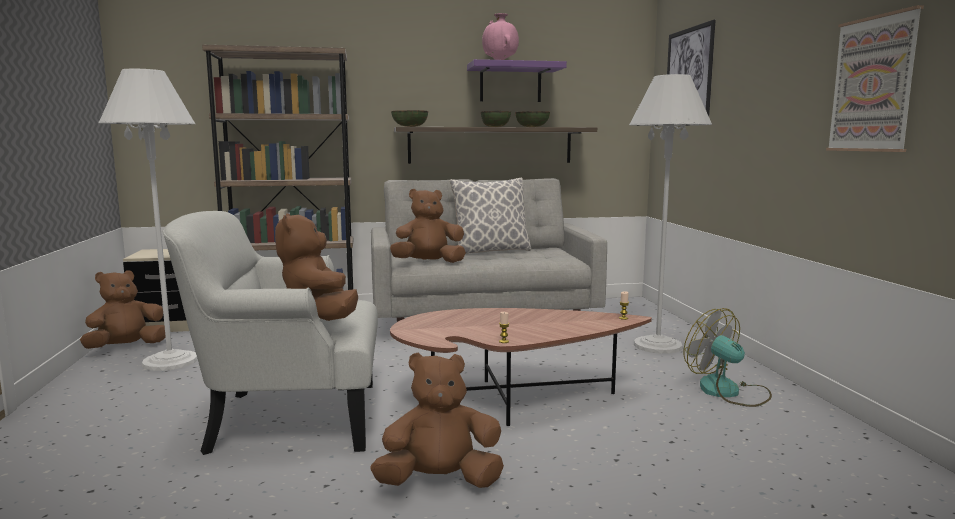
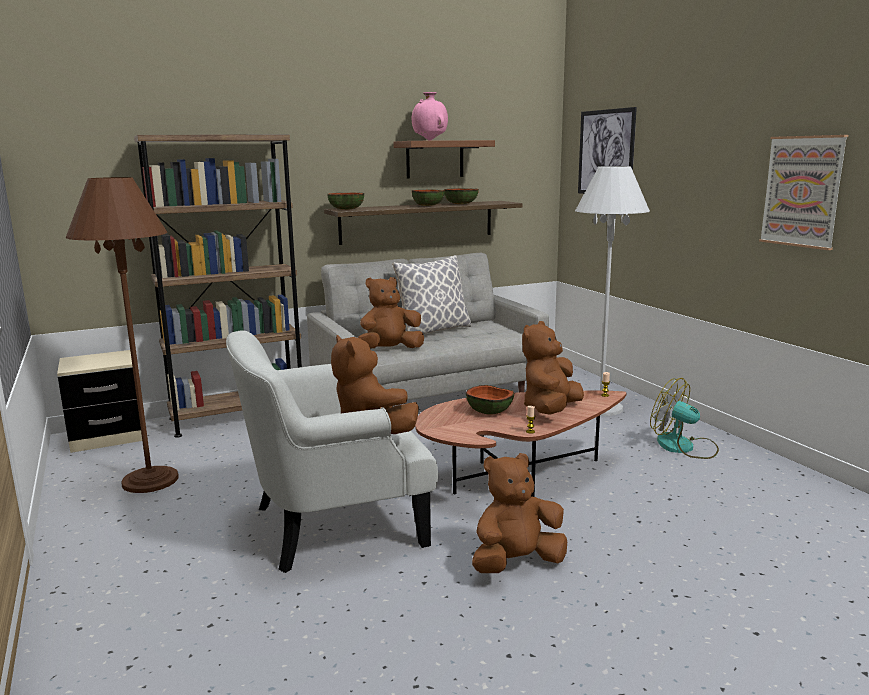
camera: 15 degrees left, 5 degrees up
(126, 347) = (82, 469): brown plush toy -> brown plush toy (550, 409)
(170, 361) = (150, 480): white floor lamp -> brown floor lamp
(481, 321) = (490, 411): none -> bowl
(510, 83) = (434, 159): purple shelf -> brown shelf

